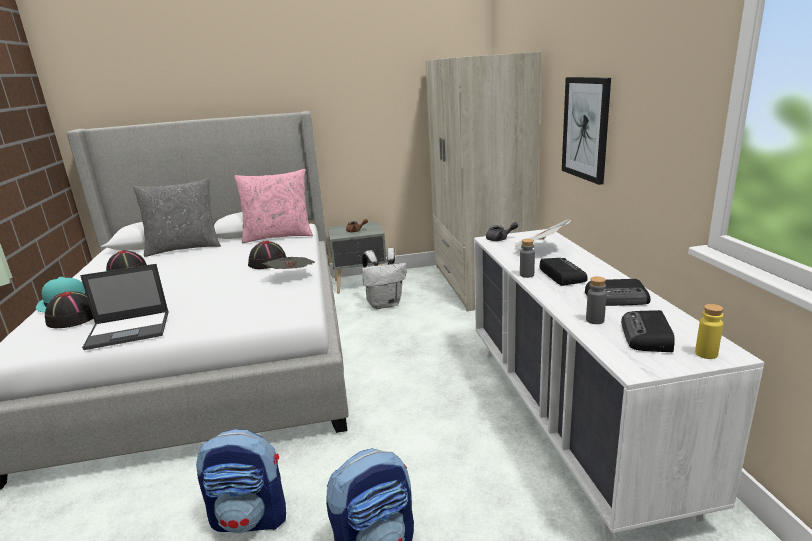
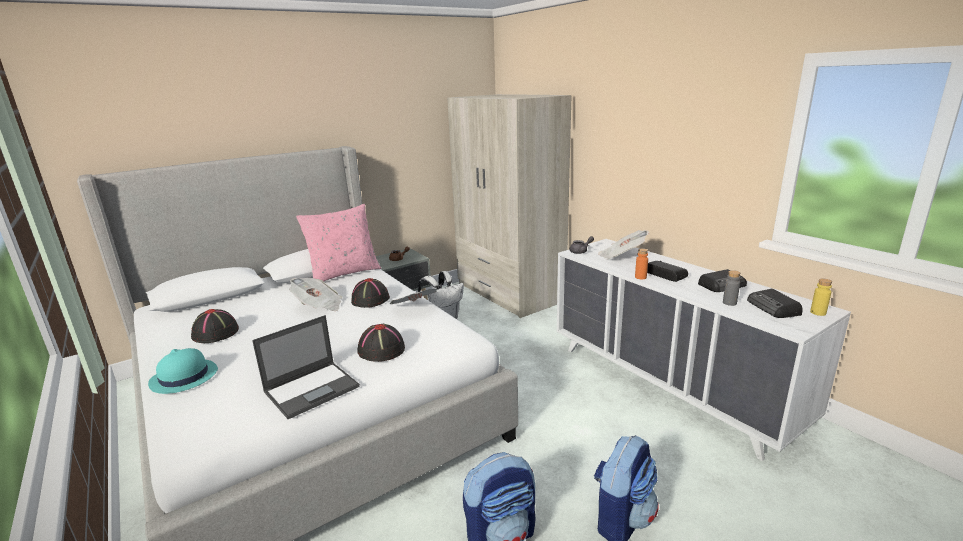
camera: 25 degrees left, 0 degrees up
(73, 318) = (223, 391): black hat -> black hat (381, 350)
(184, 248) = (249, 298): grey pillow -> none
(223, 262) = (319, 306): none -> newspaper
(527, 275) = (640, 277): grey bottle -> orange bottle
(586, 128) = (631, 158): picture -> none

